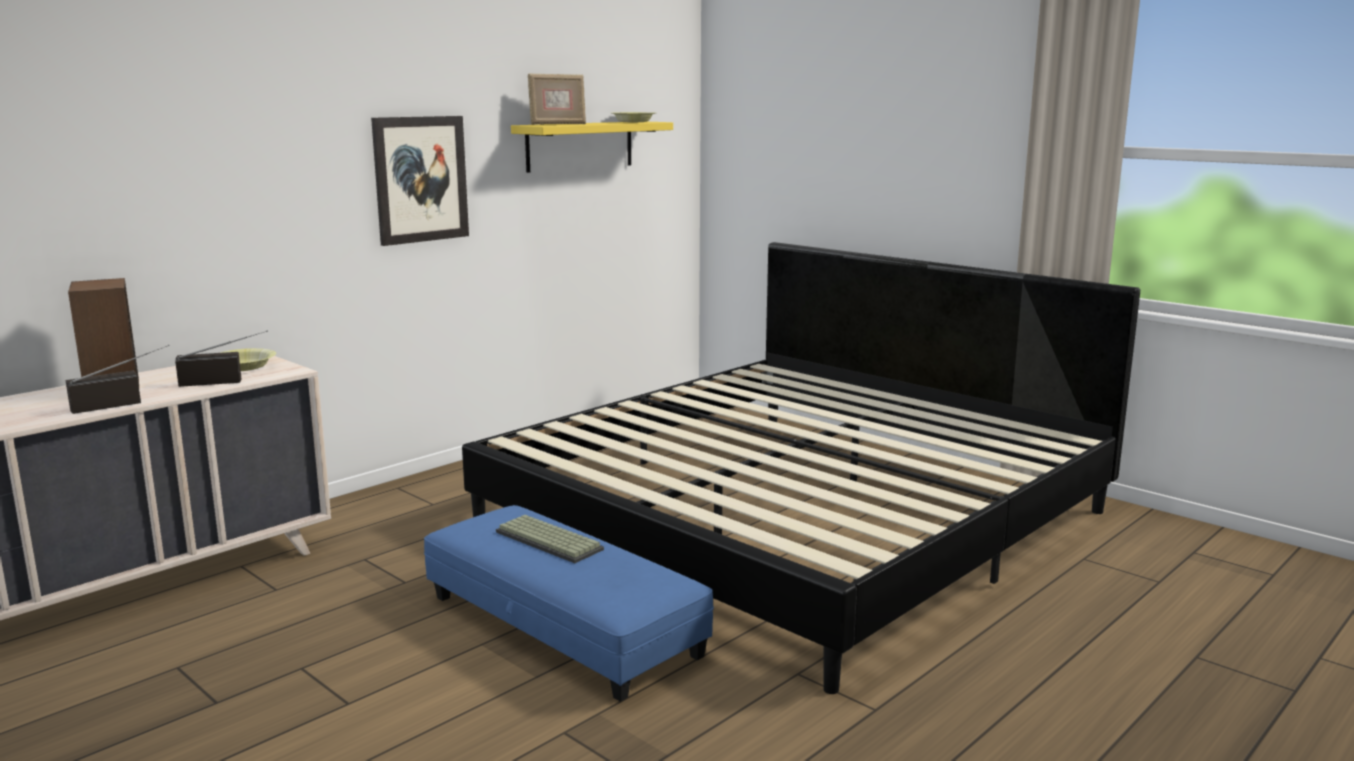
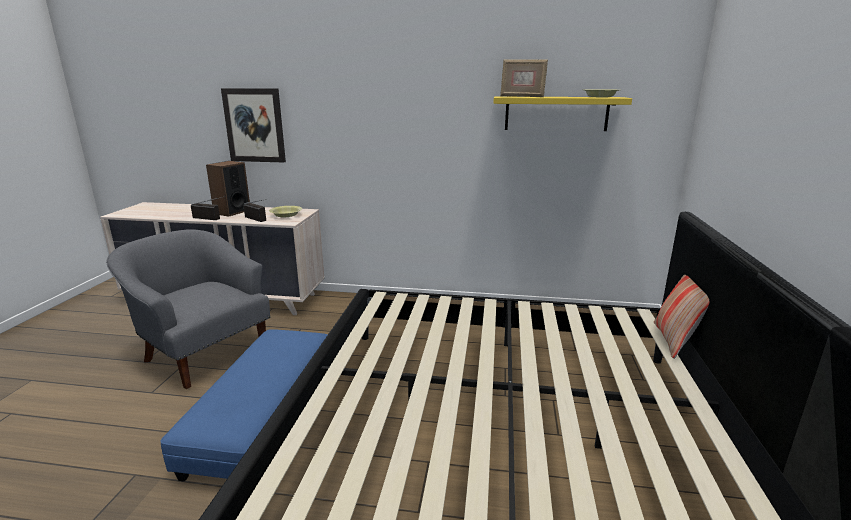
camera: 55 degrees right, 5 degrees up
(292, 644) = (204, 352): none -> grey armchair
(420, 179) = (422, 128): picture -> picture (254, 125)
(551, 540) = (271, 364): keyboard -> none
(822, 375) = (674, 340): none -> pillow

